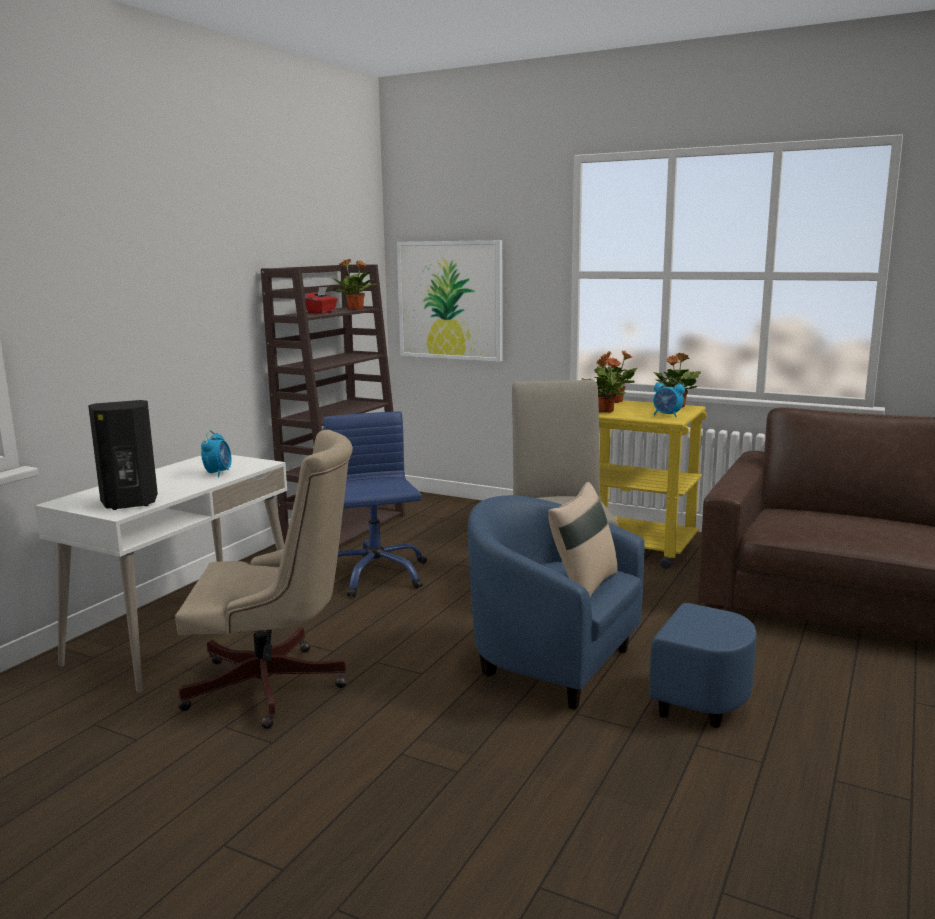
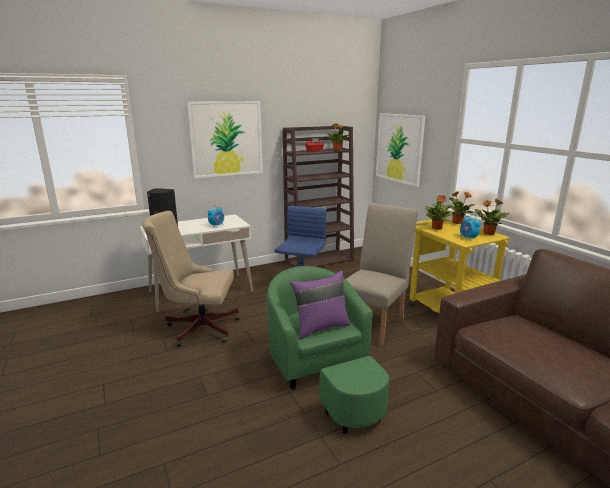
camera: 35 degrees right, 5 degrees up
(170, 293) = (226, 139): none -> picture
(276, 687) = (198, 327): beige office chair -> beige office chair turned 150 degrees clockwise
(583, 586) = (320, 327): beige pillow -> purple pillow
(585, 673) = (322, 374): blue armchair -> green armchair

